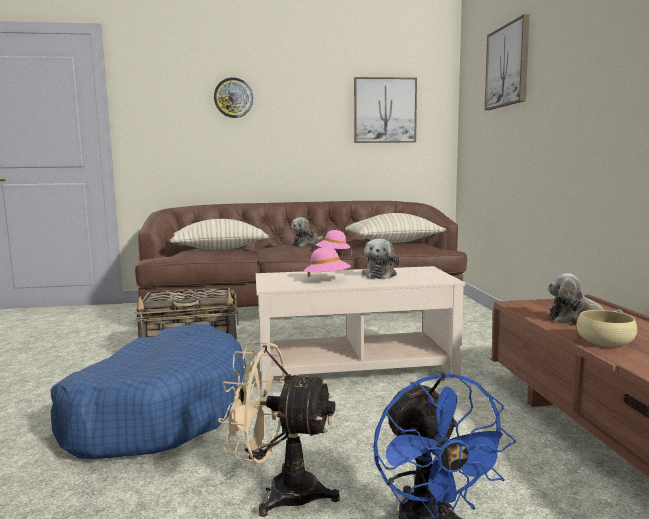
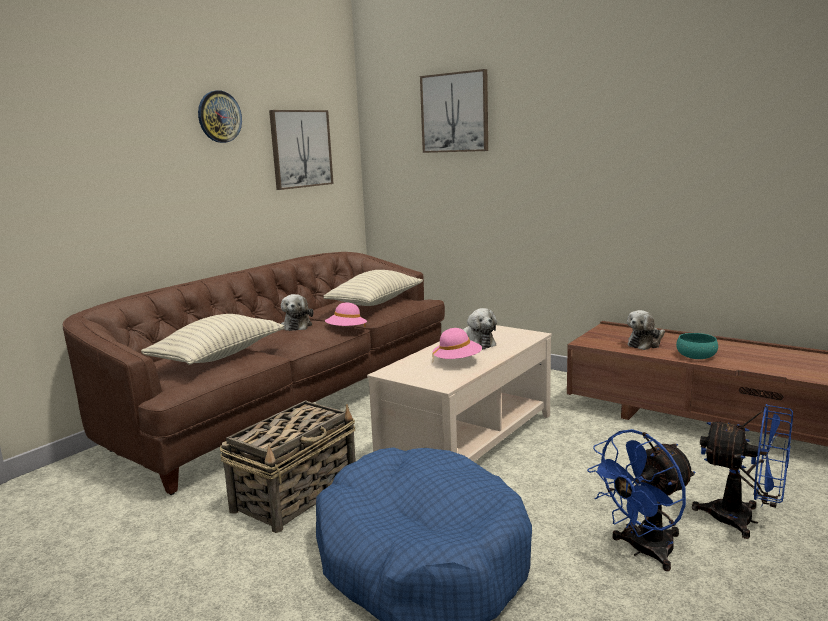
camera: 45 degrees left, 5 degrees up
(233, 98) = (136, 139): wall clock -> wall clock (219, 117)
(280, 492) = (643, 551): beige fan -> blue fan
(604, 342) = (696, 356): beige bowl -> turquoise bowl

